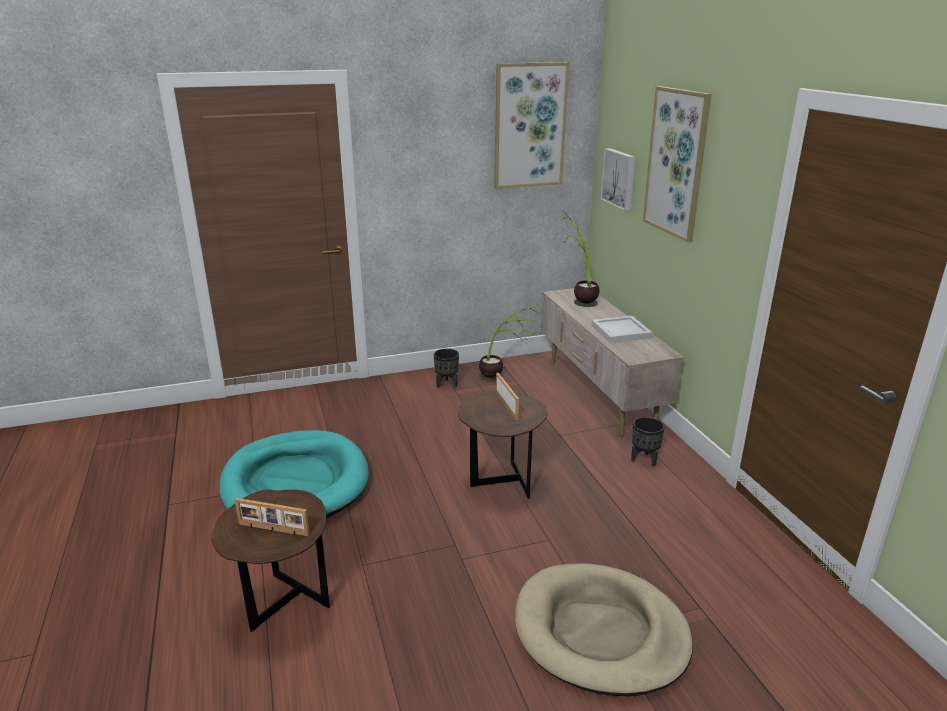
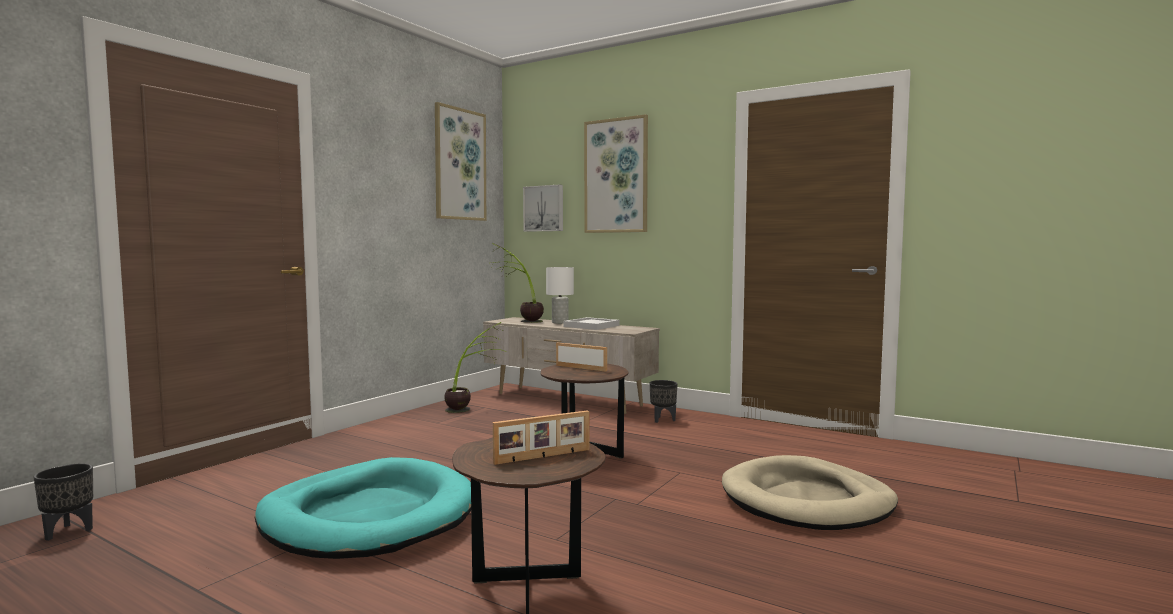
camera: 40 degrees left, 20 degrees down
(447, 384) = (422, 421): black planter -> black planter (68, 531)
(605, 313) = (559, 322): none -> white table lamp

